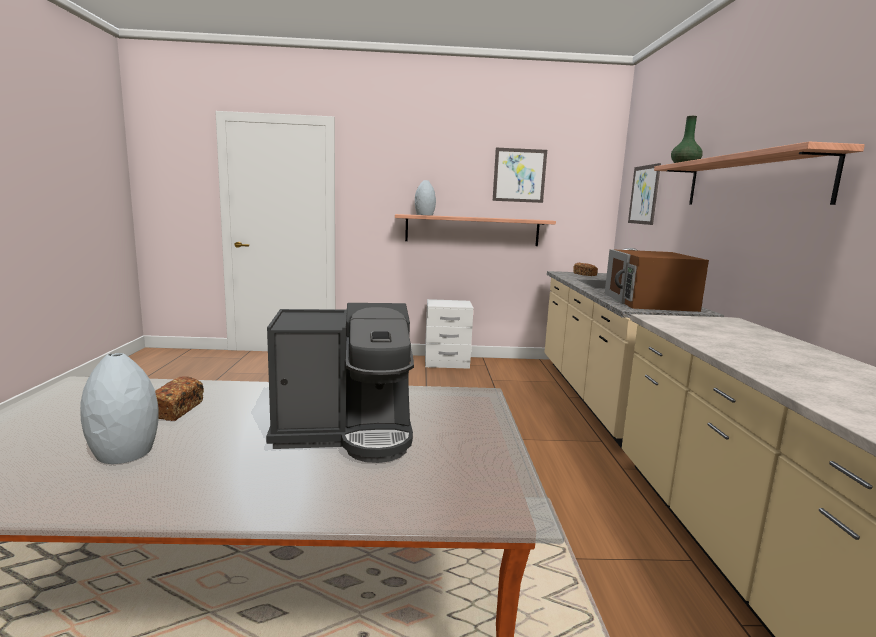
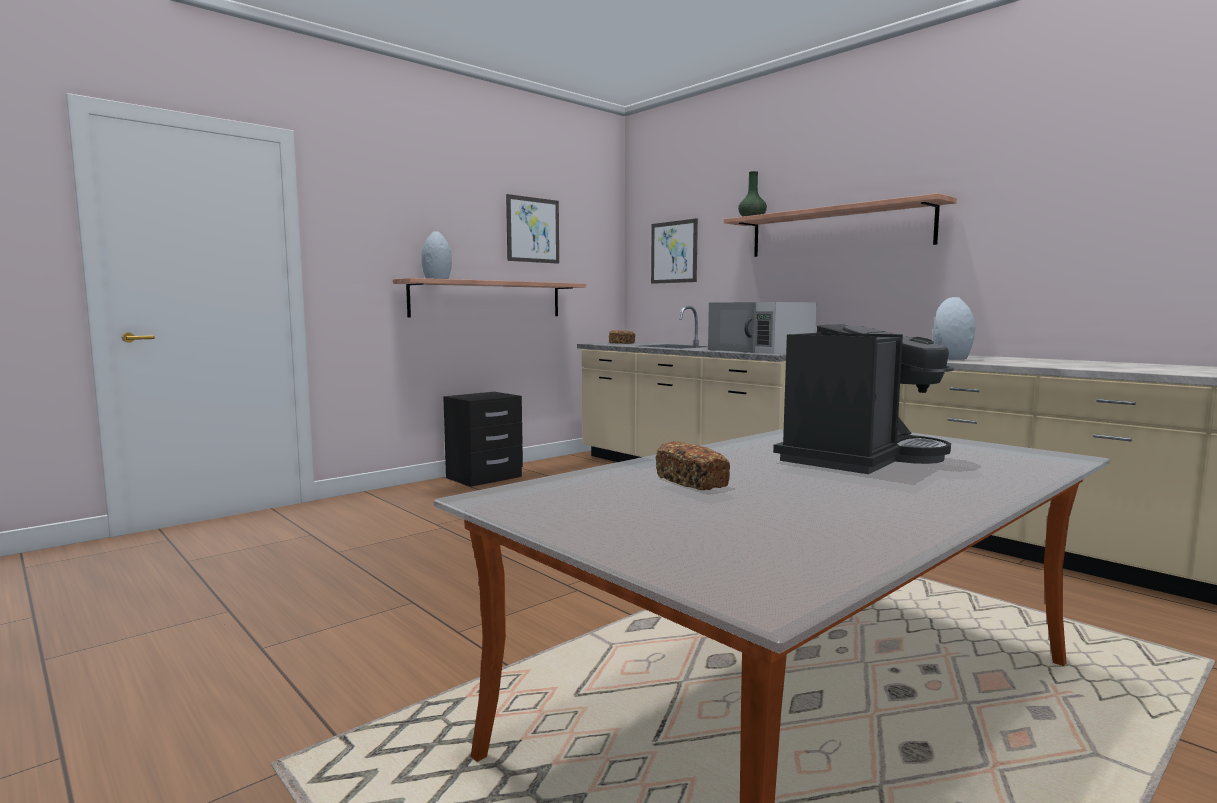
camera: 40 degrees left, 5 degrees down
(123, 454) = (796, 508): grey vase -> grey vase (951, 359)
(446, 362) = (484, 477): white nightstand -> black nightstand
(649, 302) = (761, 350): brown microwave -> white microwave

